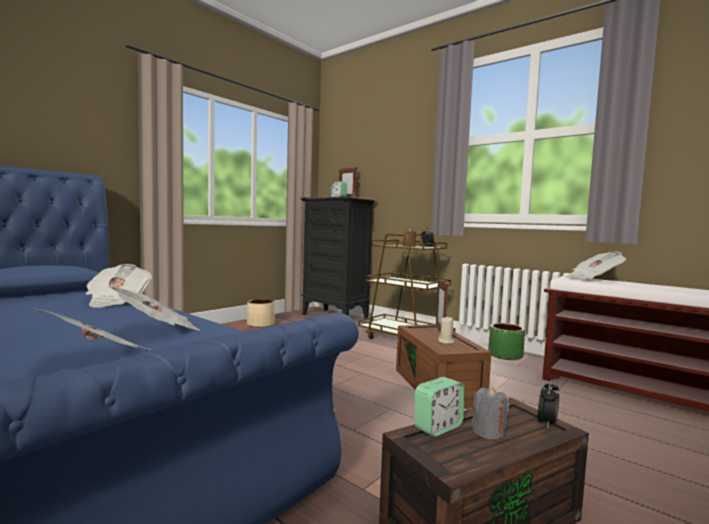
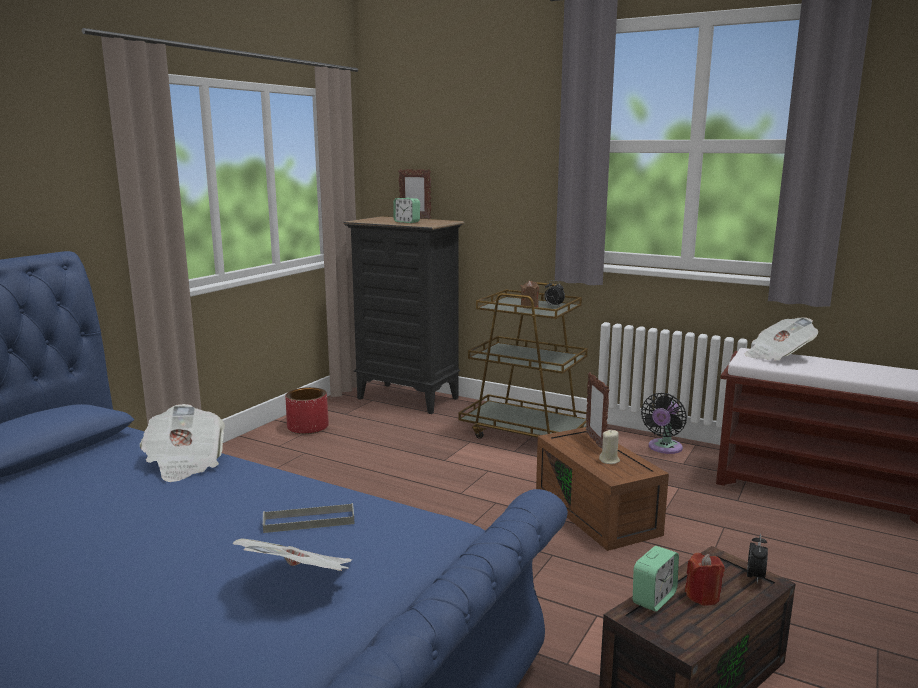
camera: 10 degrees left, 10 degrees up
(158, 330) = (309, 521): newspaper -> grey tray
(261, 324) = (308, 427): beige planter -> red planter
(488, 432) = (702, 596): grey candle -> red candle
(505, 355) = (664, 448): green planter -> black fan

